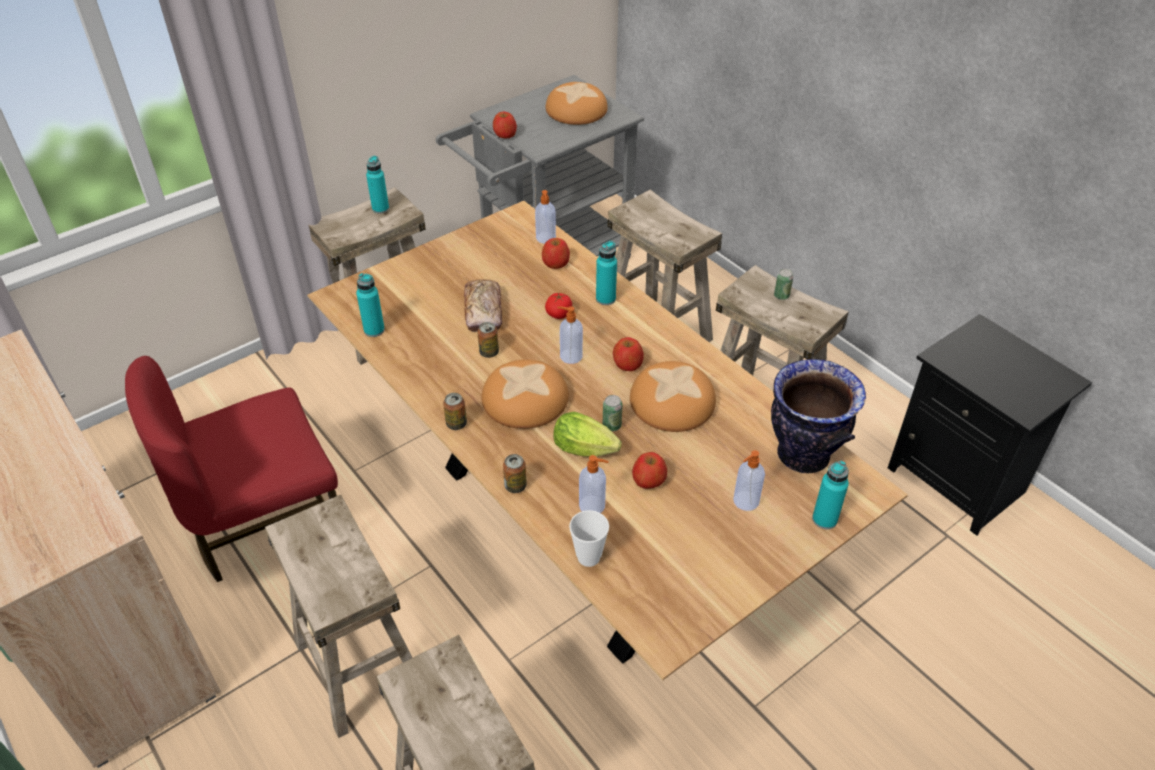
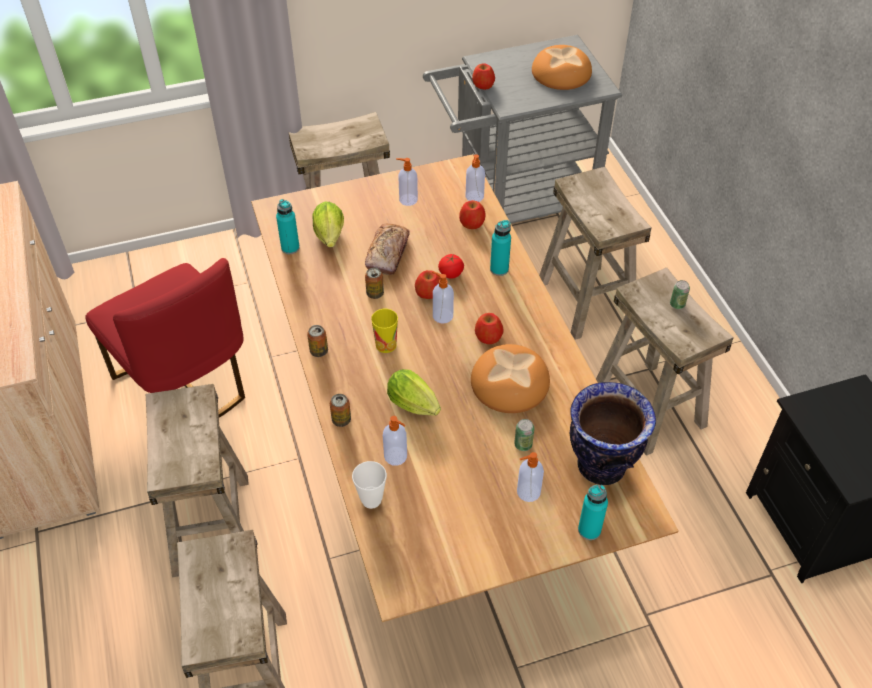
camera: 20 degrees right, 5 degrees up
(267, 525) = (185, 384): red chair -> red chair turned 120 degrees counterclockwise
(380, 208) = (355, 130): turquoise bottle -> none
(413, 310) = (330, 238): none -> lettuce
(478, 256) = (407, 199): none -> soap dispenser
(526, 399) = (386, 345): bread -> cup
(612, 425) = (446, 389): can -> can (523, 444)
(648, 480) = (454, 448): apple -> apple (428, 293)

